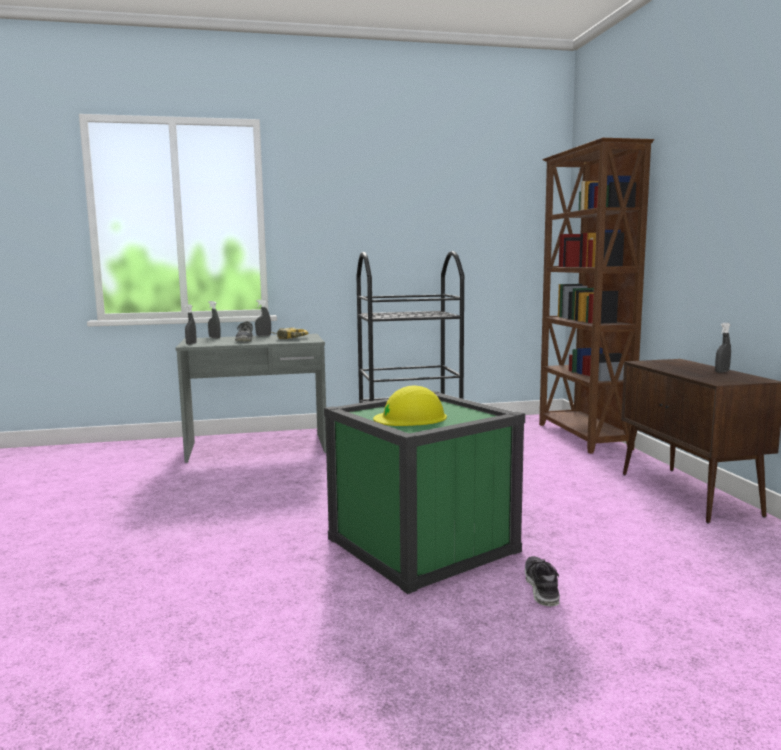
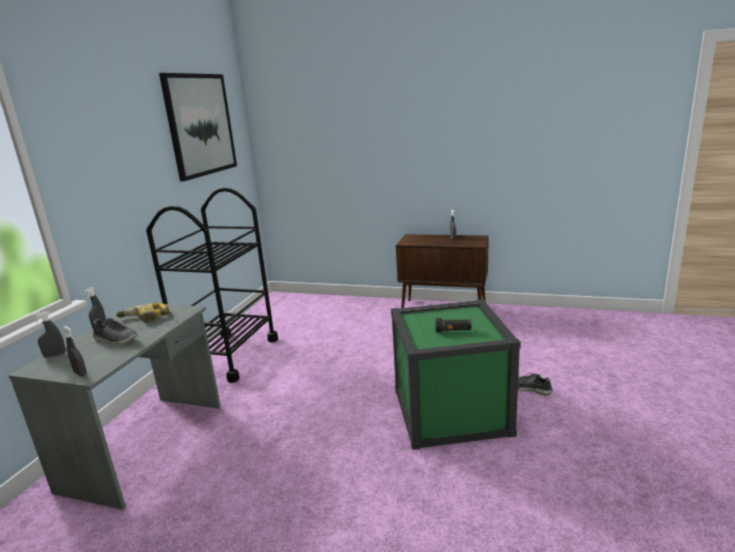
camera: 60 degrees left, 10 degrees up
(410, 417) = (453, 331): yellow hard hat -> black flashlight
(478, 188) = (200, 125): none -> picture
(582, 437) = (326, 302): brown bookcase -> none

